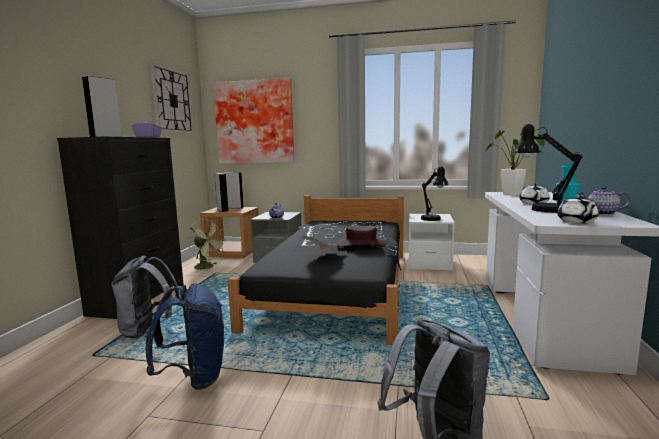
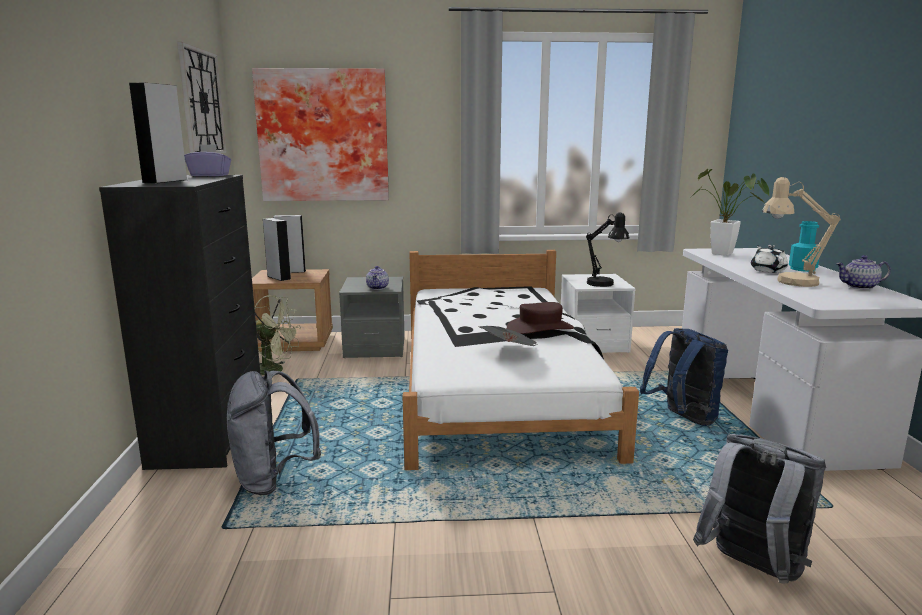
camera: 15 degrees left, 5 degrees up
(194, 377) = (407, 539): blue backpack -> blue backpack (682, 419)
(338, 285) = (496, 386): black bed -> white bed
(540, 209) = (789, 282): black table lamp -> beige table lamp
(577, 221) = (850, 301): white teapot -> none

